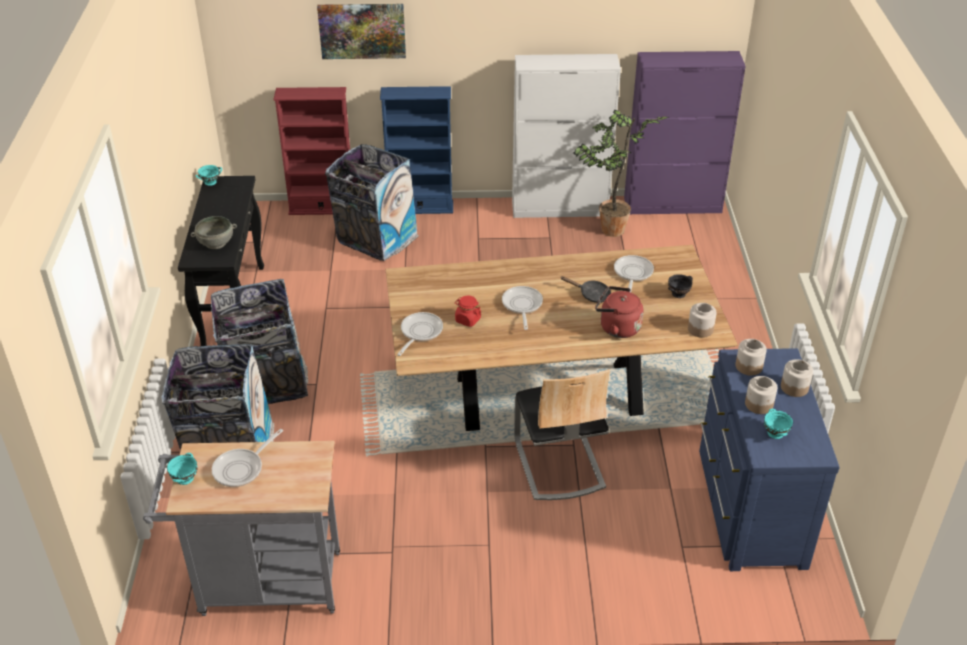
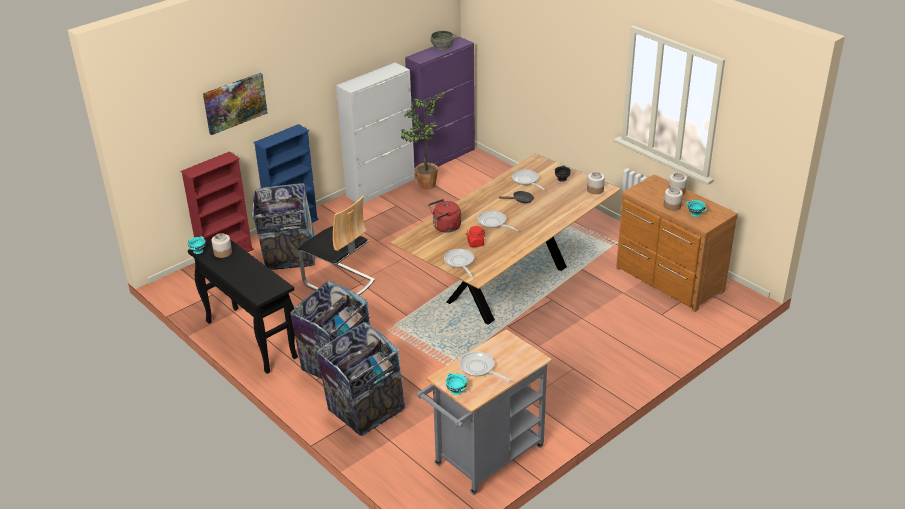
camera: 40 degrees left, 5 degrees down
(216, 243) = (260, 281): grey bowl -> grey bowl (442, 47)
(242, 468) = (479, 368): frying pan -> frying pan turned 135 degrees clockwise
(558, 464) = (556, 312): chair -> chair (339, 282)
(617, 327) = (556, 209): red kettle -> red kettle (445, 227)
(748, 509) = (668, 281): blue dresser -> brown dresser
(749, 366) = (645, 192): jar -> jar (222, 252)

